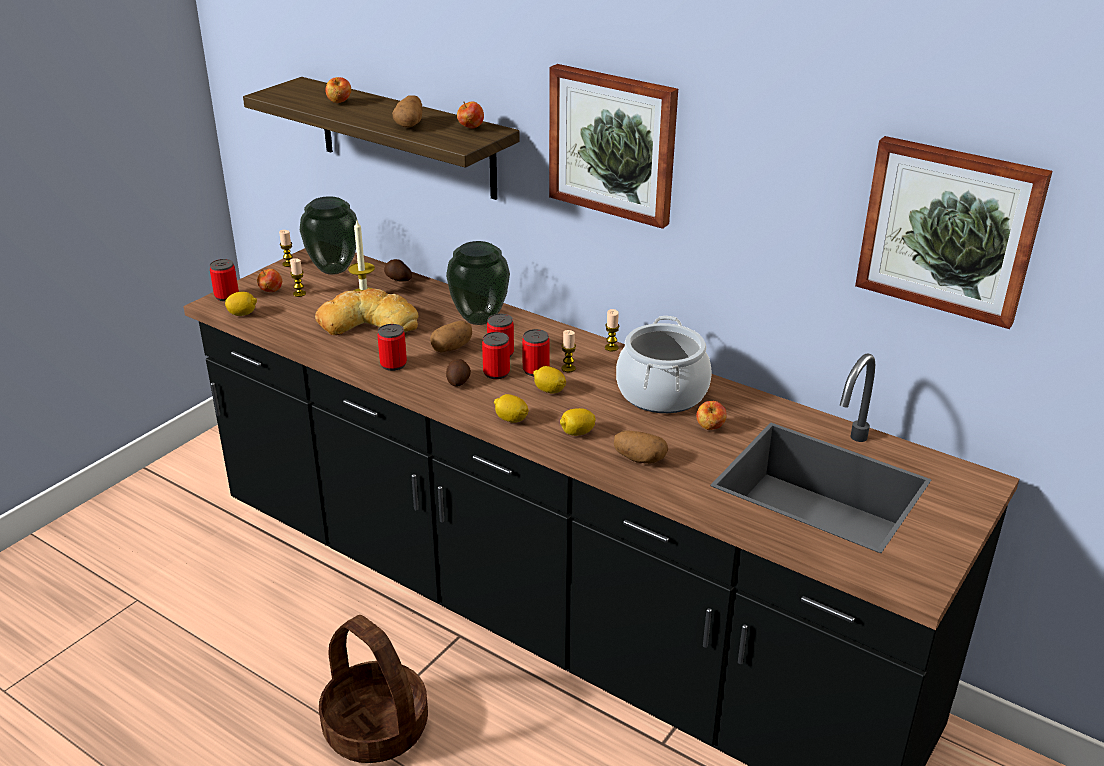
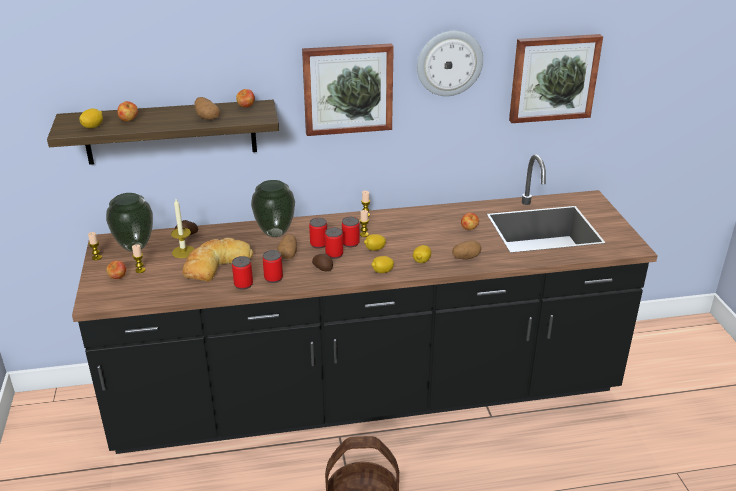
camera: 45 degrees left, 0 degrees up
(226, 296) = (92, 295): can -> can (243, 284)
(242, 314) = (125, 299): lemon -> lemon (93, 127)
(662, 393) = (424, 224): cooking pot -> none
(765, 147) = (449, 63): none -> wall clock

